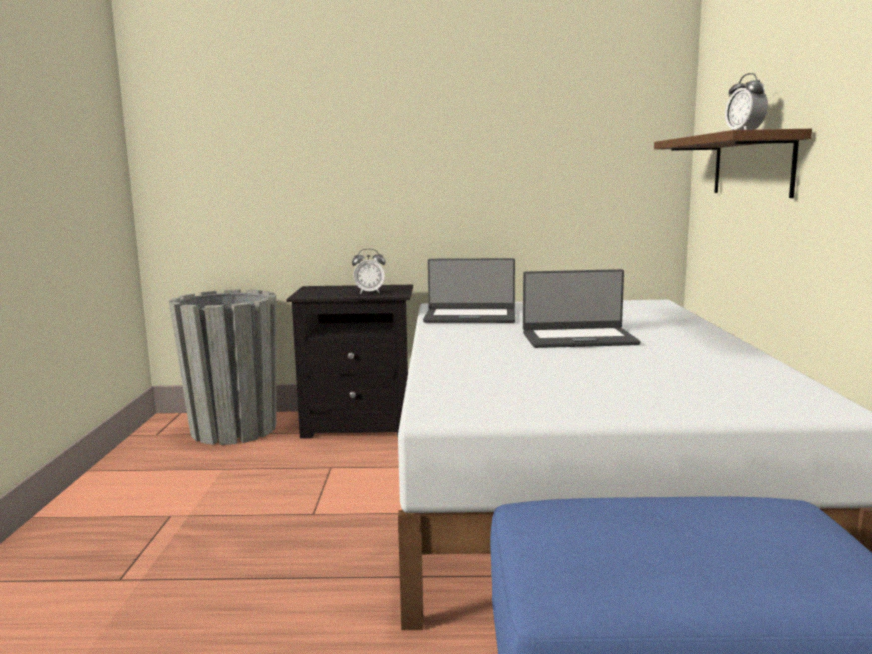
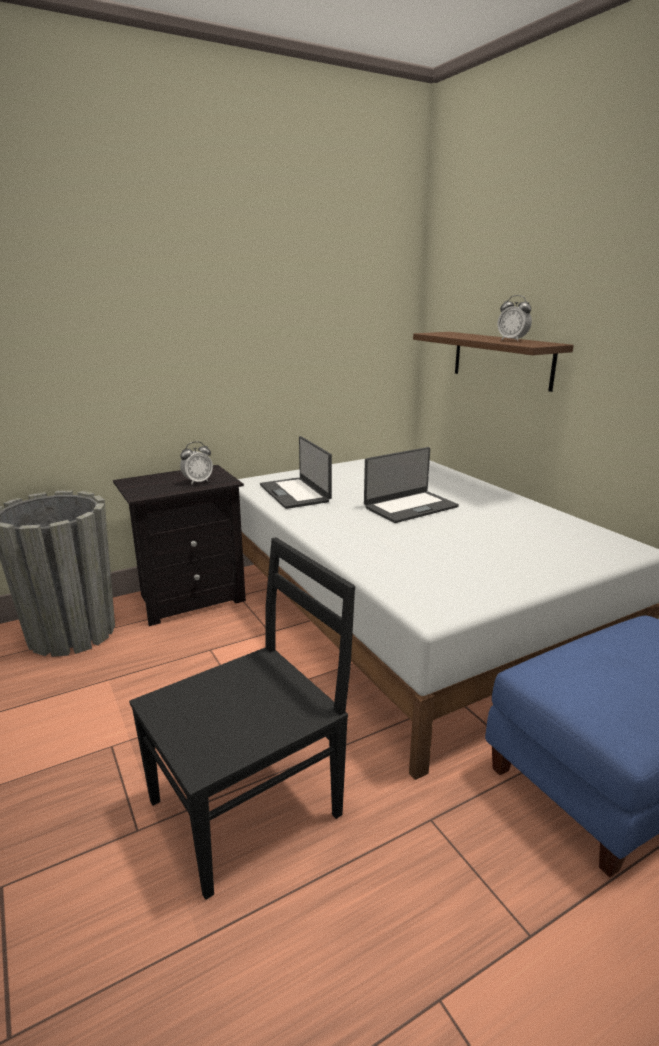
camera: 30 degrees left, 10 degrees up
(222, 594) = (250, 806): none -> black chair
(470, 317) = (295, 493): laptop -> laptop turned 90 degrees clockwise

